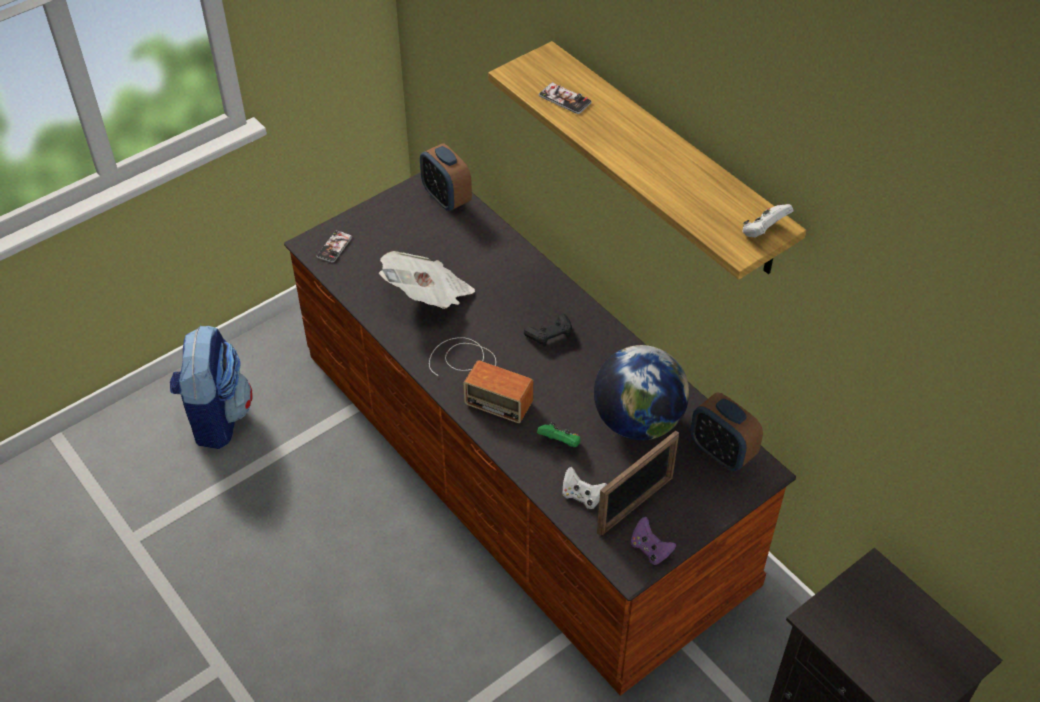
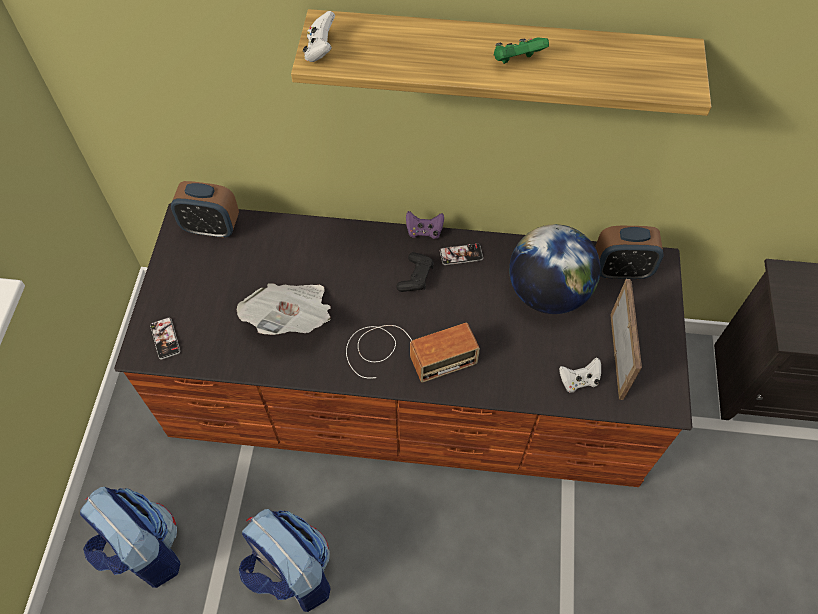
camera: 45 degrees left, 10 degrees up
(291, 514) = (292, 572): none -> backpack
(560, 443) = (518, 354): green game controller -> green game controller (516, 61)
(565, 99) = (390, 54): phone -> phone (461, 255)
(650, 549) = (662, 379): purple game controller -> purple game controller (424, 231)
(763, 231) = (681, 61): white game controller -> white game controller (320, 50)

